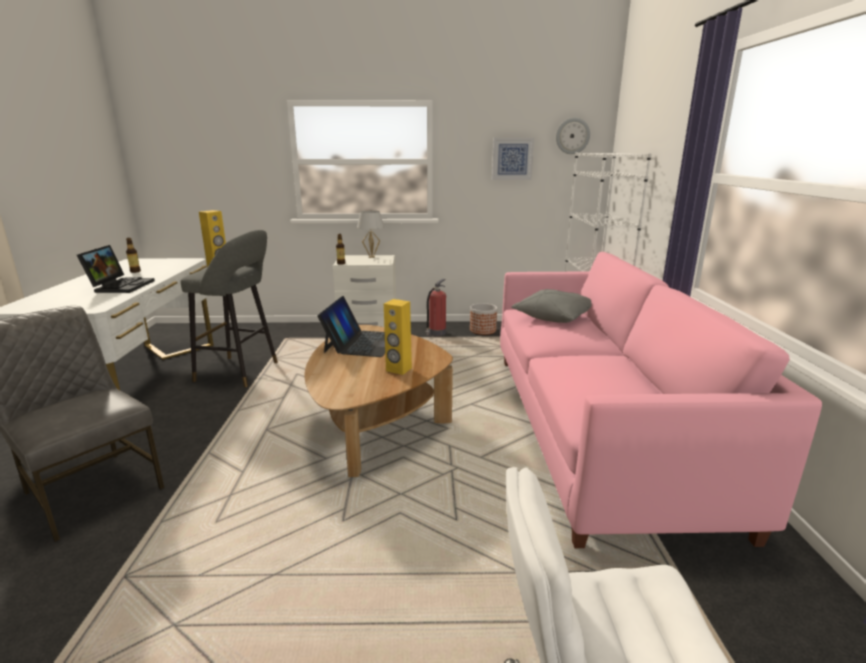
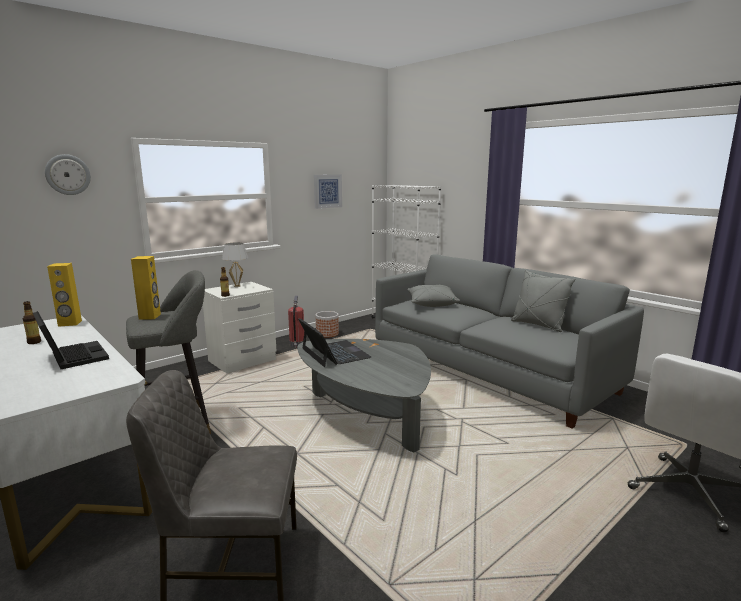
camera: 40 degrees left, 5 degrees down
(375, 422) = (367, 415): brown coffee table -> grey coffee table
(398, 369) = (400, 361): yellow speaker -> yellow speaker (70, 323)
(572, 136) = (363, 173): wall clock -> wall clock (68, 174)
(596, 428) = (489, 370): pink sofa -> grey sofa
(637, 380) = (538, 325): none -> grey pillow

